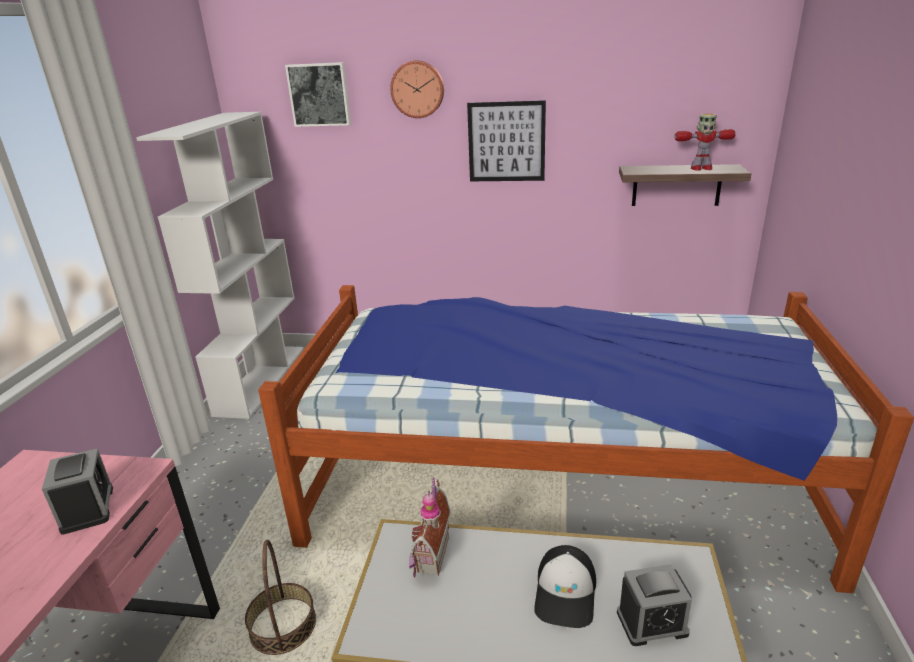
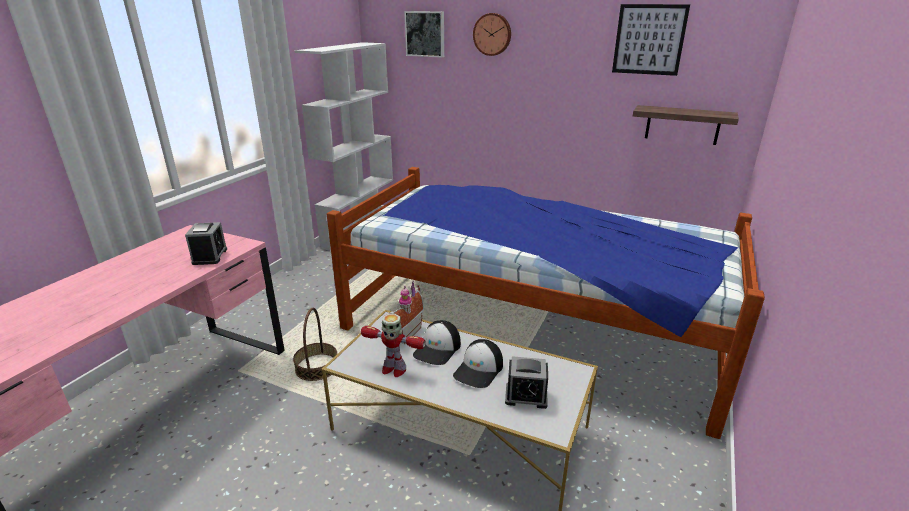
camera: 15 degrees right, 0 degrees up
(491, 571) = (438, 349): none -> cap
(506, 142) = (552, 79): picture -> picture (649, 40)
(701, 168) = (700, 112): toy robot -> toy robot (393, 369)

